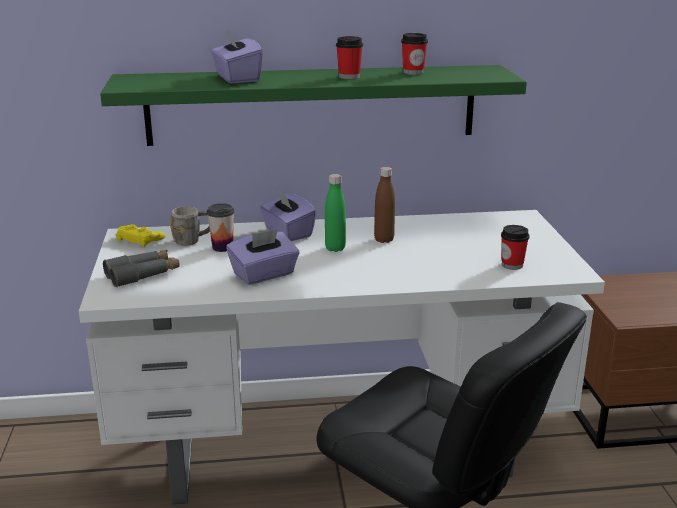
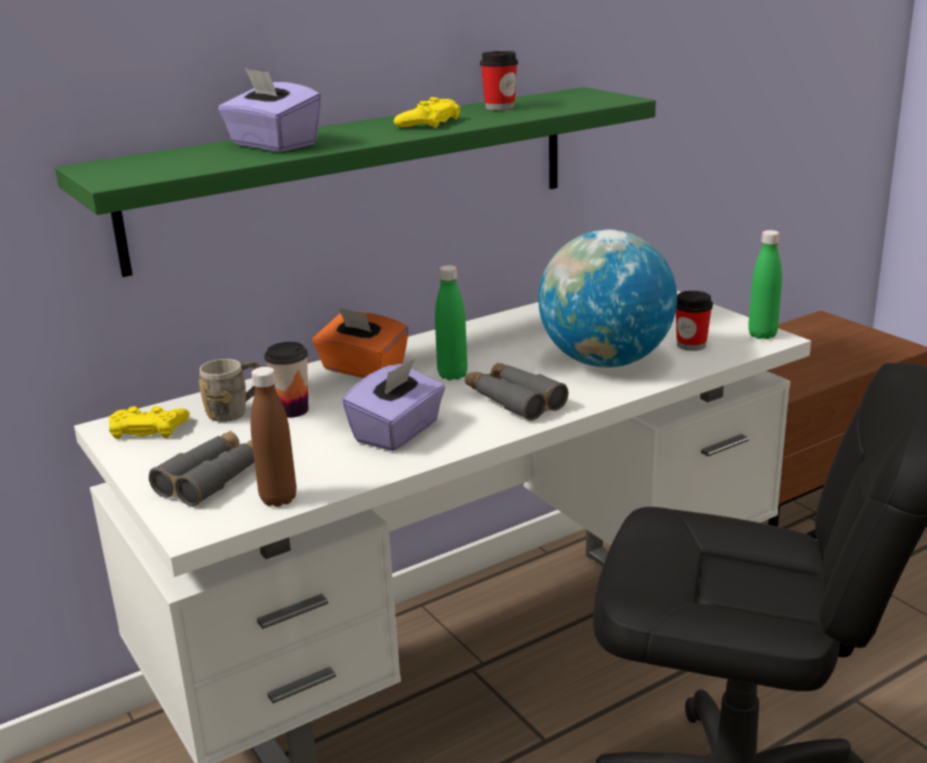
camera: 25 degrees left, 0 degrees up
(287, 232) = (362, 369): purple tissue box -> orange tissue box
(349, 76) = (428, 122): cup -> yellow game controller
(353, 272) = (514, 400): none -> grey binoculars
(384, 240) = (502, 350): brown bottle -> brown bottle (278, 499)
(440, 262) = (605, 362): none -> globe
(572, 270) = (762, 335): none -> green bottle

